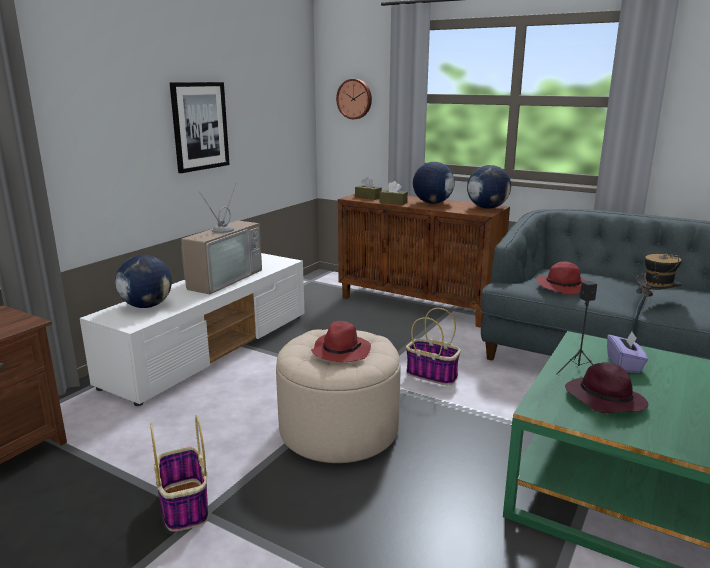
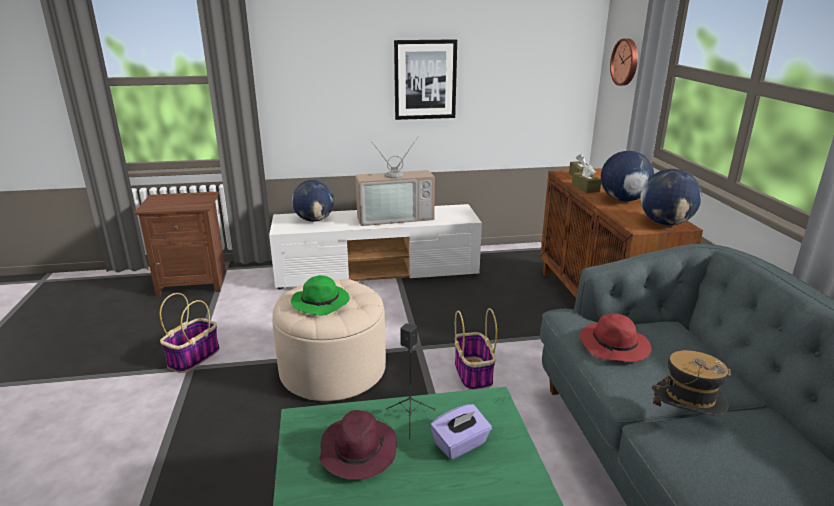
camera: 50 degrees right, 5 degrees up
(340, 351) = (321, 302): red hat -> green hat

